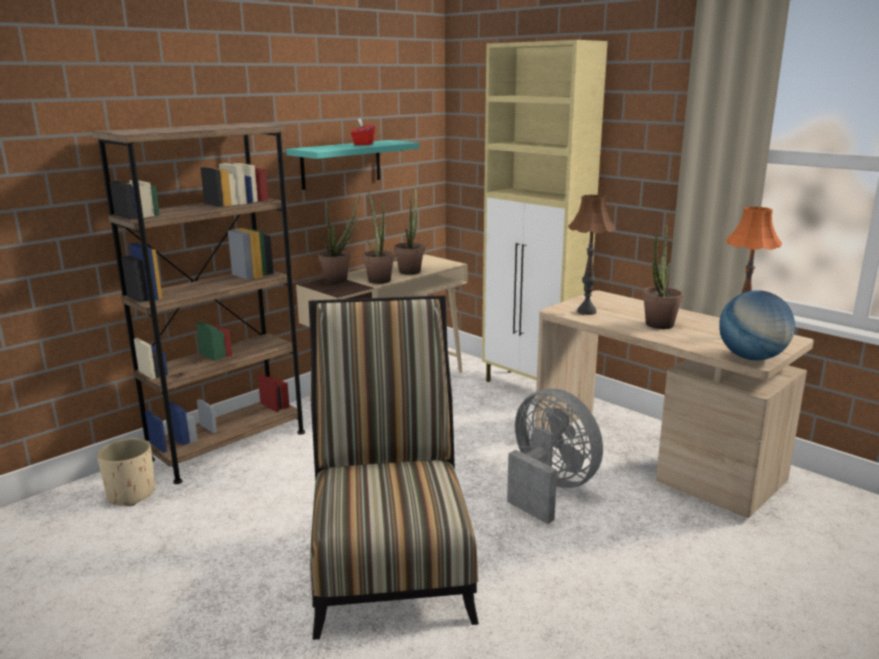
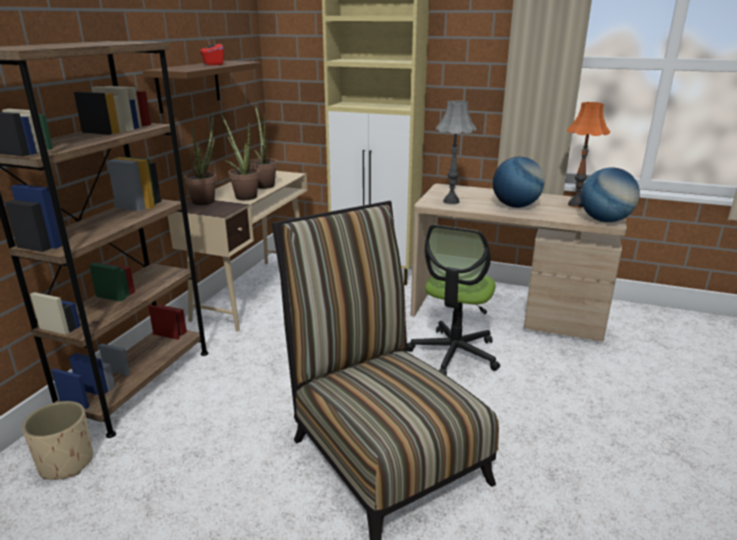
camera: 25 degrees left, 5 degrees up
(341, 164) = (189, 85): turquoise shelf -> brown shelf
(549, 489) = (454, 353): grey fan -> office chair
(586, 312) = (451, 202): brown table lamp -> grey table lamp
(657, 326) = (515, 206): potted plant -> globe

